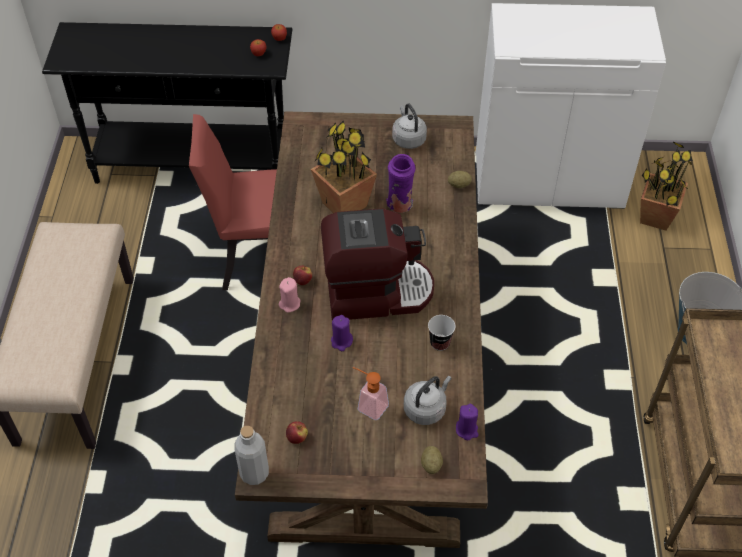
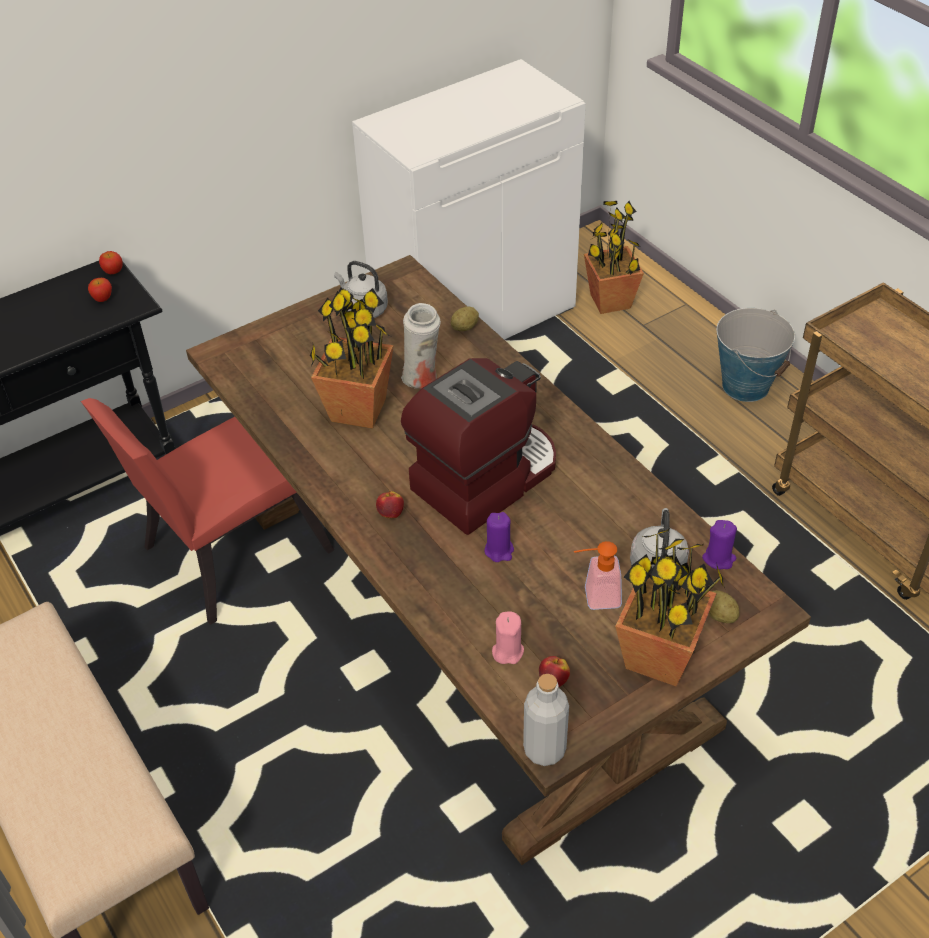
camera: 35 degrees left, 5 degrees down
(290, 304) = (400, 545): pink candle -> pink candle (507, 651)
(370, 465) = (659, 656): none -> potted plant
(400, 206) = (422, 380): purple vase -> white vase
(440, 343) = (604, 491): cup -> none

